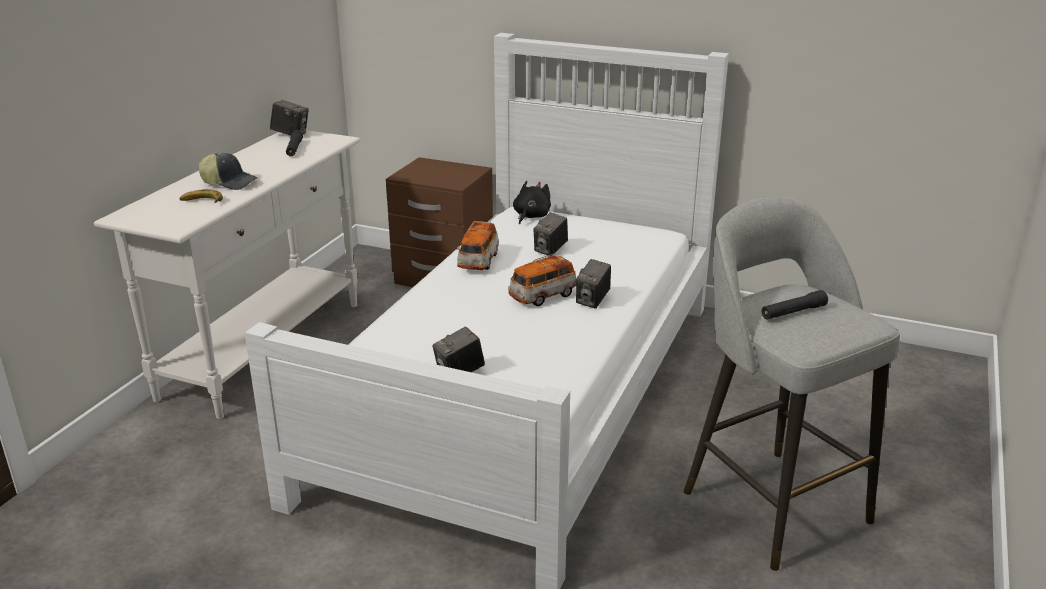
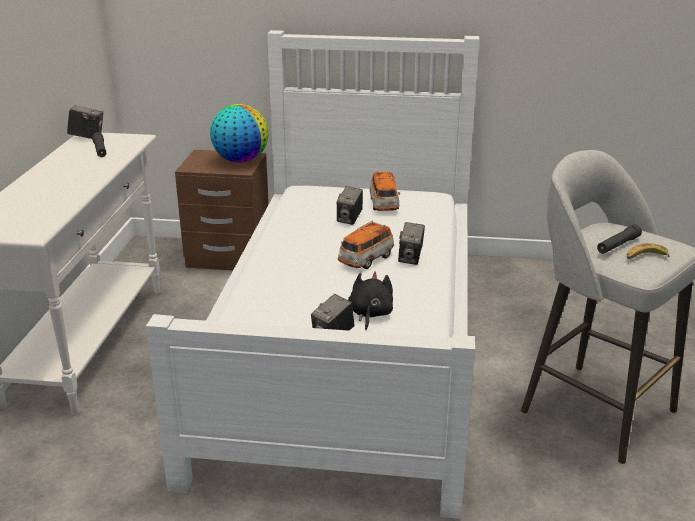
camera: 15 degrees left, 0 degrees up
(201, 201) = (41, 207): banana -> banana (645, 257)
(230, 182) = (57, 187): cap -> none
(460, 173) = (241, 160): none -> globe
(478, 262) = (292, 236): toy car -> toy car (384, 205)
(530, 216) = (315, 192): black plush toy -> black plush toy (370, 314)

